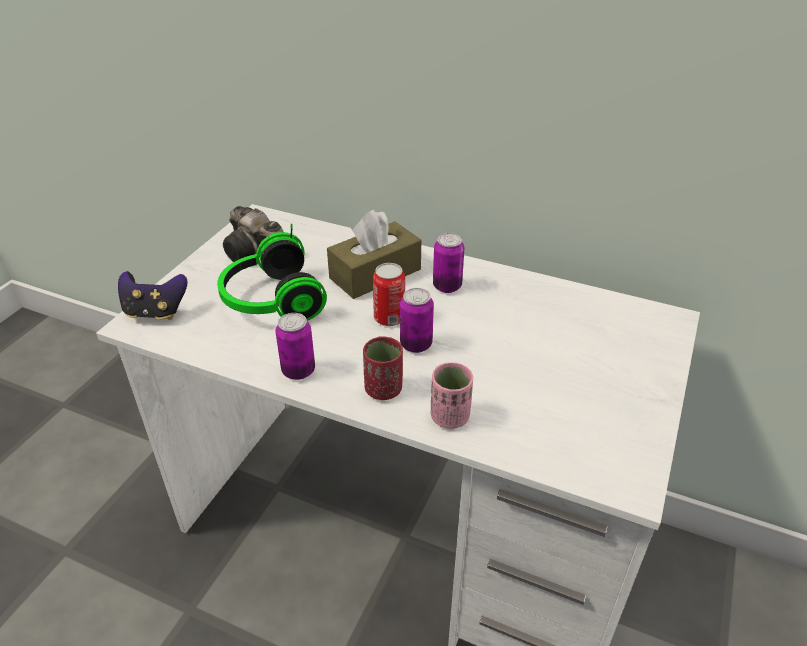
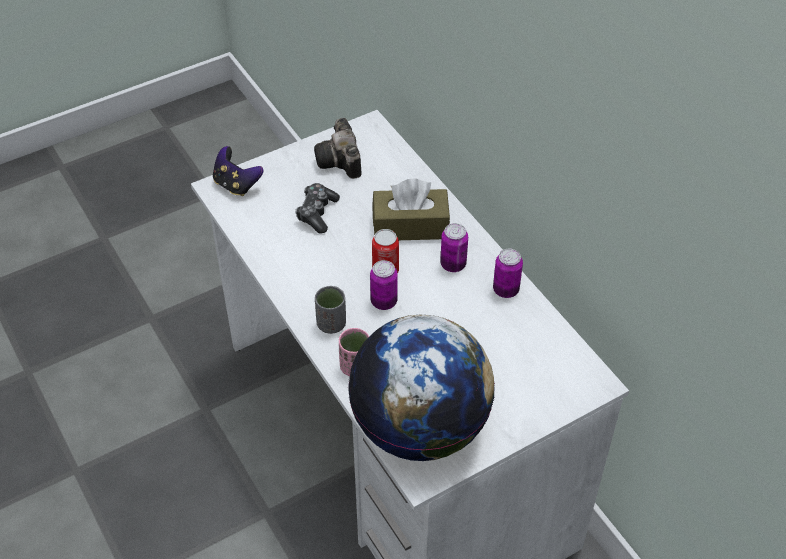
camera: 35 degrees right, 10 degrees up
(270, 301) = (317, 213): headphones -> game controller
(298, 371) = (290, 280): can -> can (505, 290)
(383, 389) = (331, 324): red cup -> grey cup
(576, 438) = (420, 427): none -> globe

